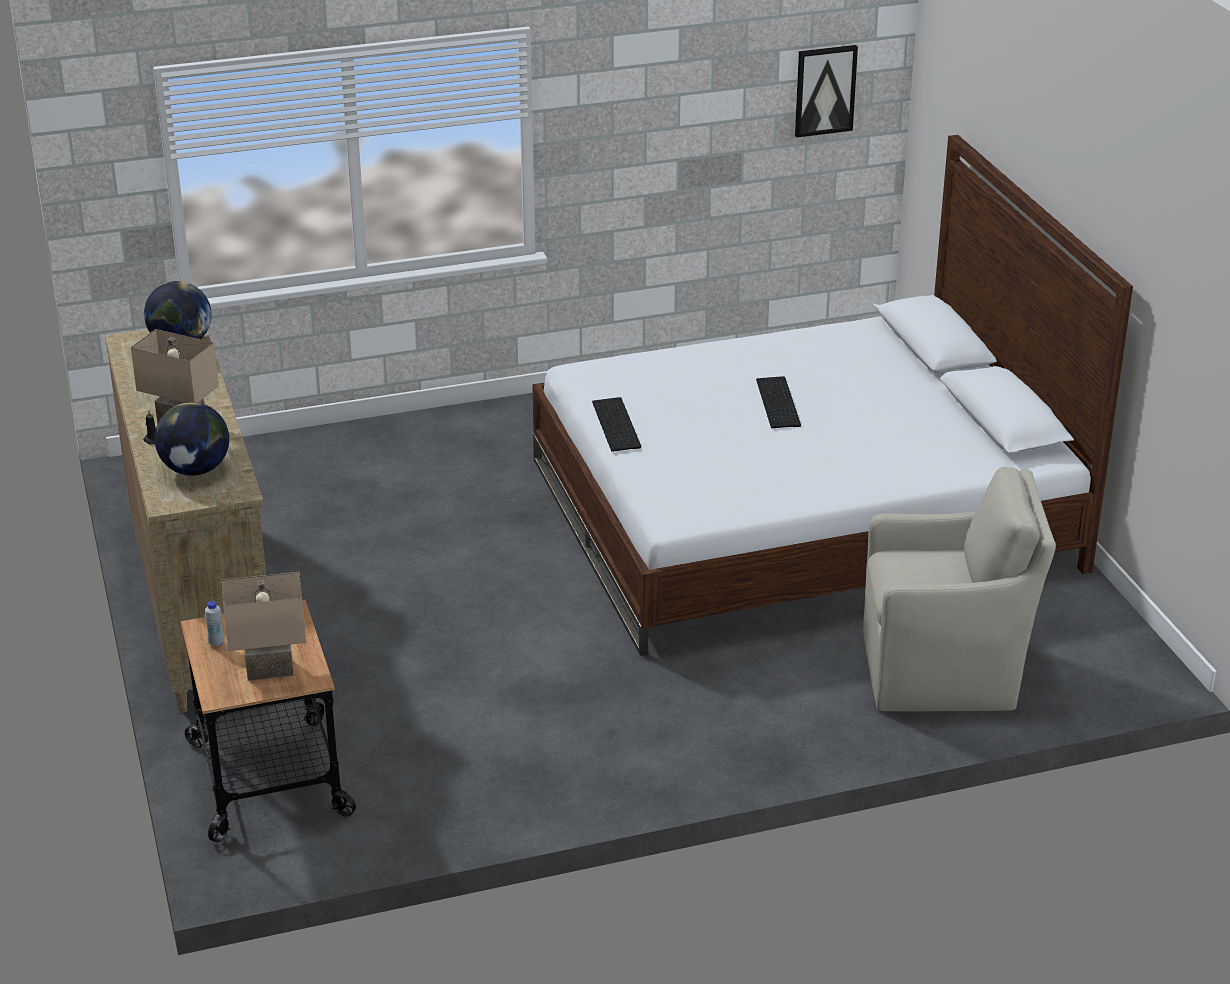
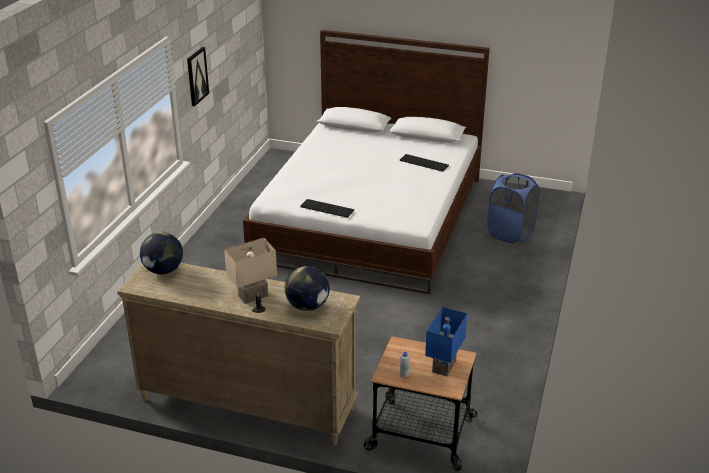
camera: 55 degrees left, 0 degrees up
(270, 668) = (442, 366): beige table lamp -> blue table lamp
(780, 403) = (358, 169): keyboard -> keyboard (424, 162)
(825, 90) = (245, 33): picture -> picture (197, 76)
(944, 672) = (510, 233): beige armchair -> blue laundry basket

